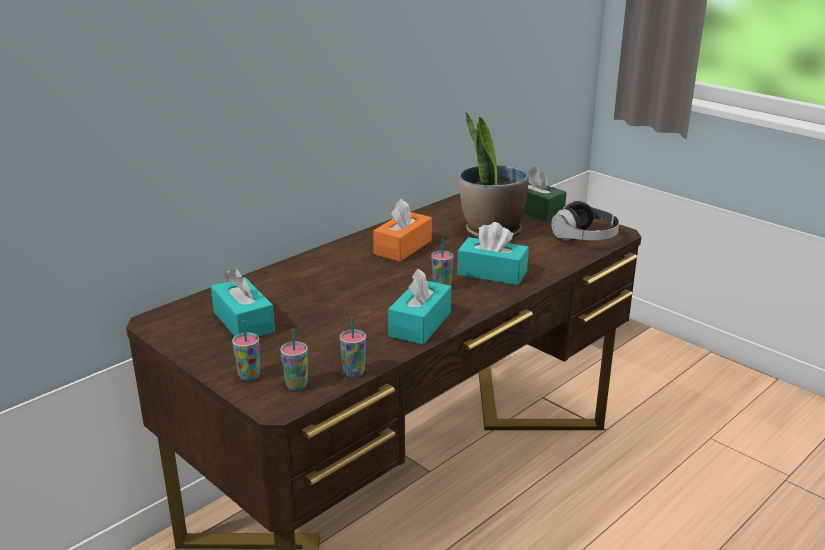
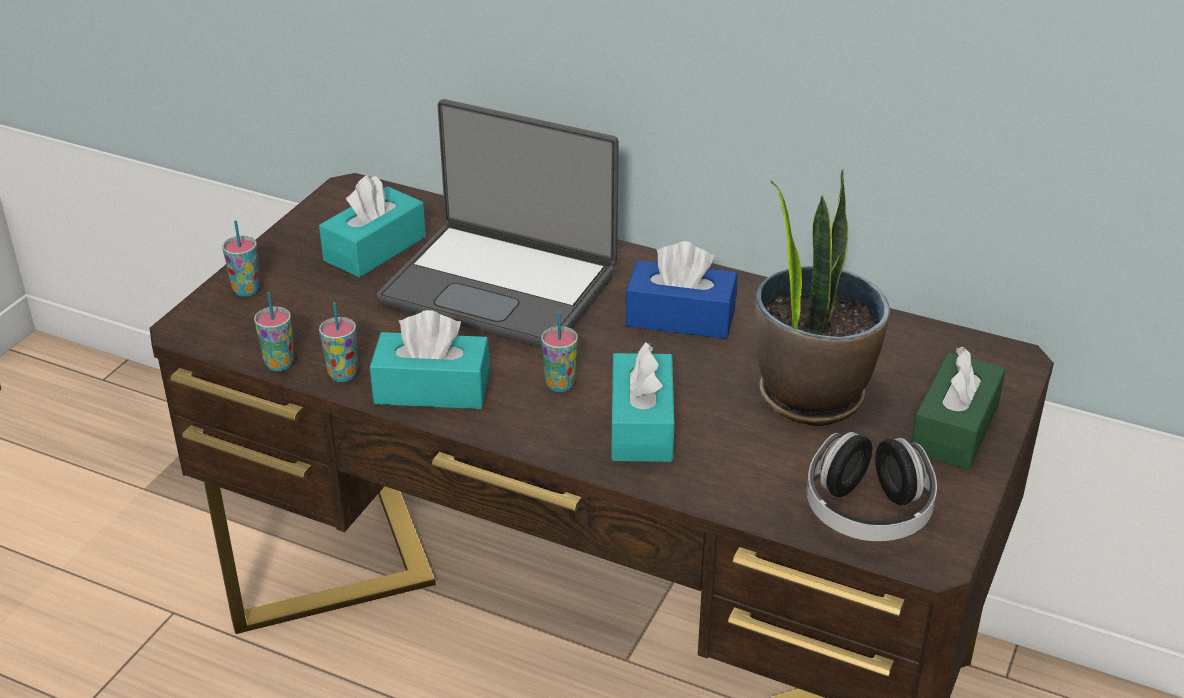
camera: 70 degrees right, 10 degrees up
(296, 385) = (235, 329): cup -> cup (343, 375)
(328, 288) = (501, 286): none -> laptop
(403, 247) = (680, 317): orange tissue box -> blue tissue box

